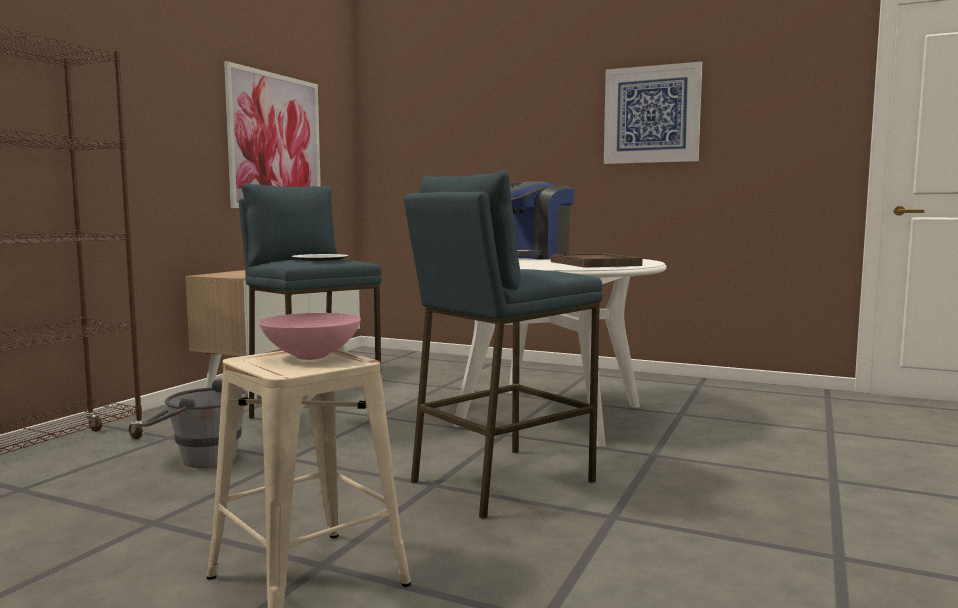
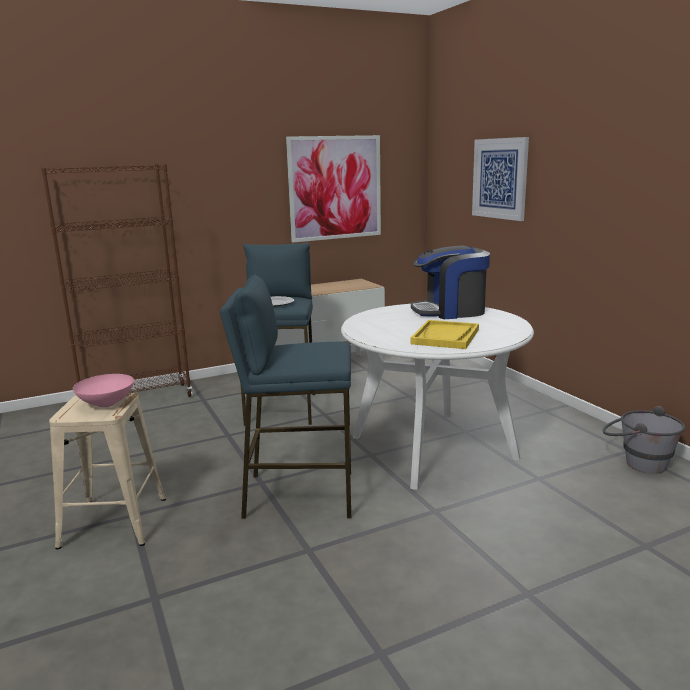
camera: 40 degrees right, 10 degrees up
(198, 459) = (191, 421): grey bucket -> grey bucket (637, 462)
(595, 263) = (445, 337): brown tray -> yellow tray
(651, 114) = (630, 167): picture -> picture (500, 178)

